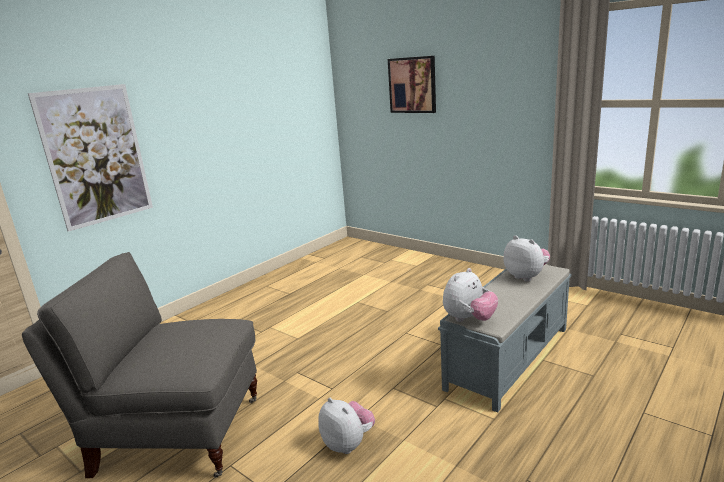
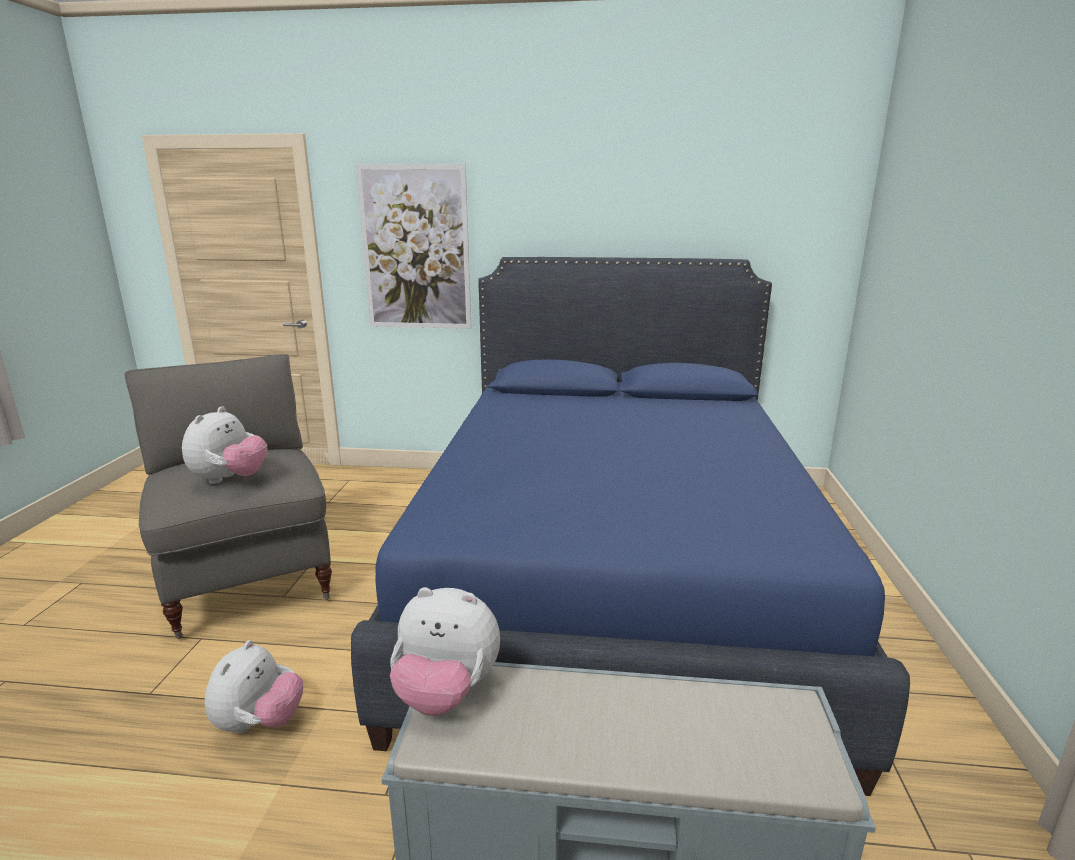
camera: 55 degrees right, 0 degrees up
(350, 306) = (613, 578): none -> blue bed
(412, 85) = (962, 212): picture -> none
(526, 276) = (723, 727): plush toy -> plush toy (230, 479)

